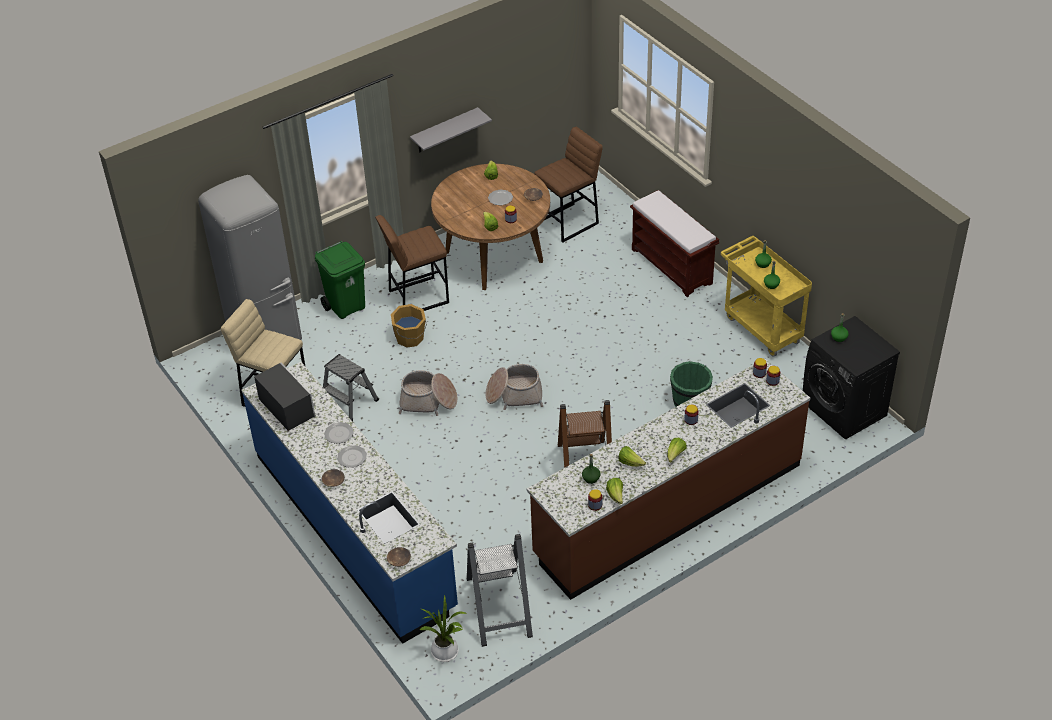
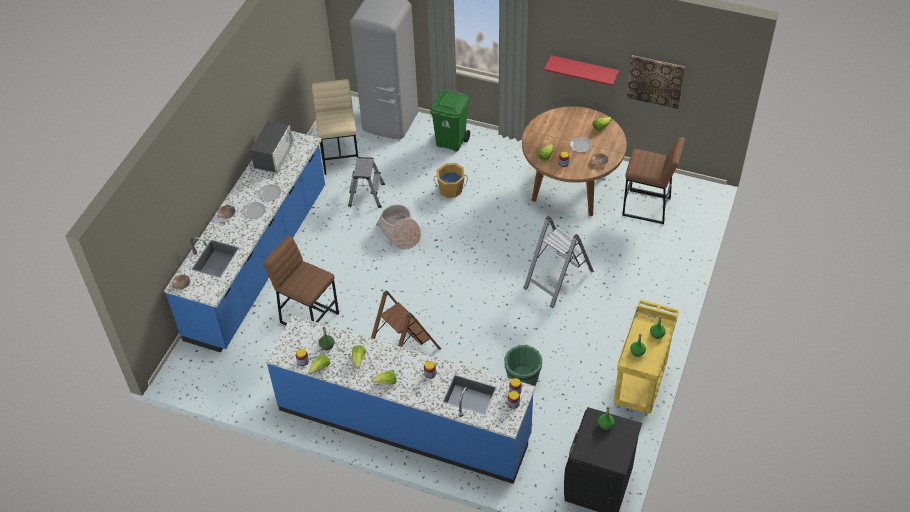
camera: 55 degrees right, 5 degrees up
(417, 297) = (492, 171): brown stool -> brown stool (308, 317)
(444, 131) = (584, 70): grey shelf -> red shelf
(446, 653) = (189, 368): potted plant -> none
(499, 608) = (245, 374): grey step ladder -> grey step ladder (558, 279)
(513, 95) = (655, 81): none -> picture
(514, 395) = (444, 274): basket -> none
(668, 509) = (404, 422): brown counter -> blue counter
(672, 266) = (659, 292): brown bench -> none

